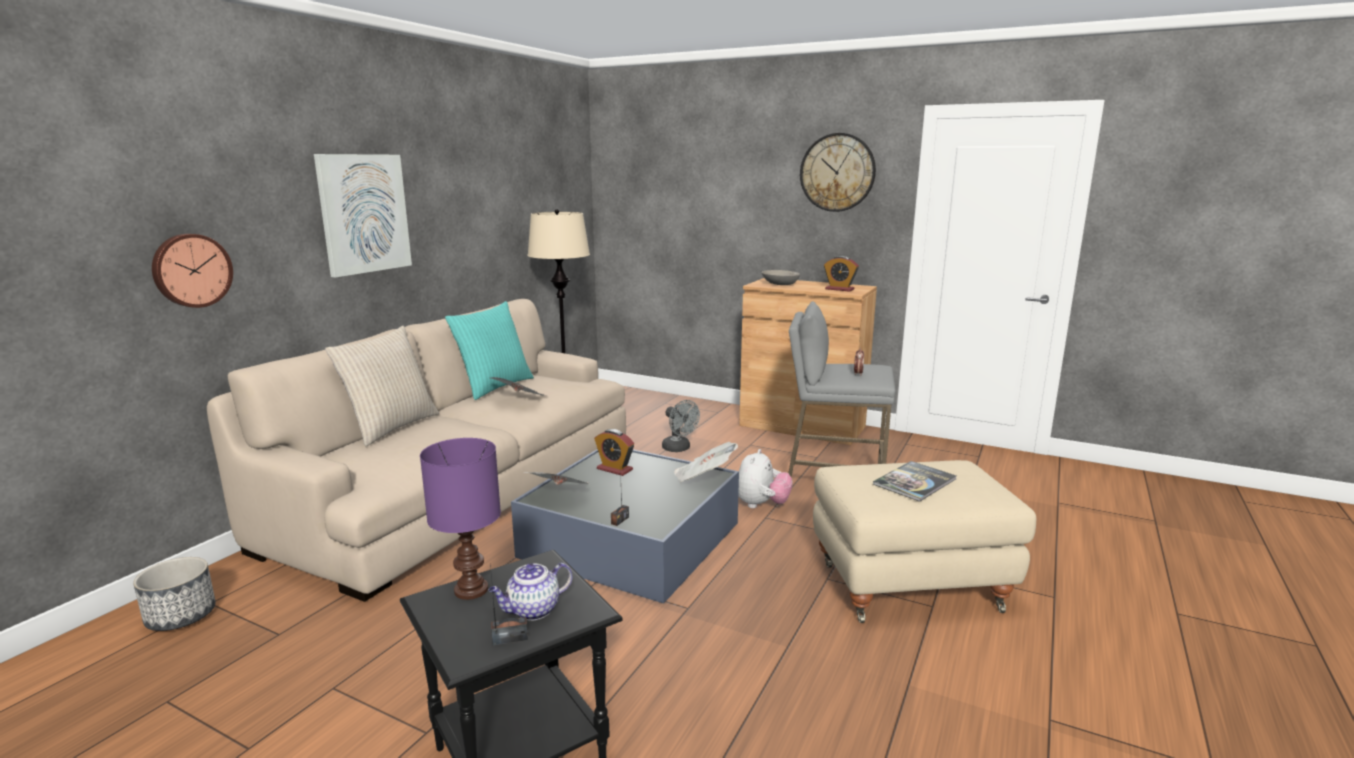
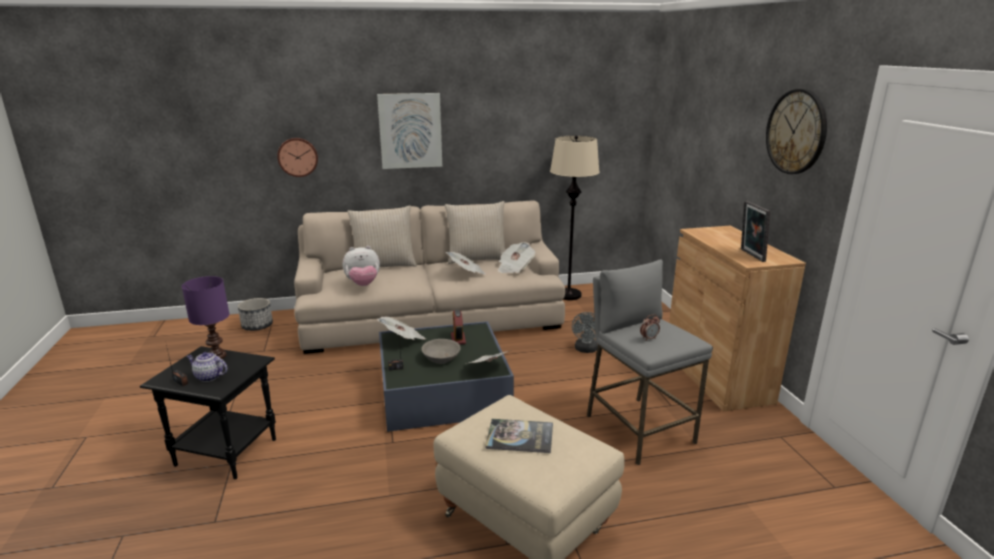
camera: 50 degrees right, 5 degrees up
(494, 387) = (476, 259): turquoise pillow -> beige pillow
(559, 381) = (514, 268): none -> newspaper
(761, 505) = (553, 414): plush toy -> plush toy (363, 285)
(780, 284) = (717, 235): grey bowl -> grey bowl (441, 358)
(839, 289) = (750, 255): alarm clock -> picture frame

